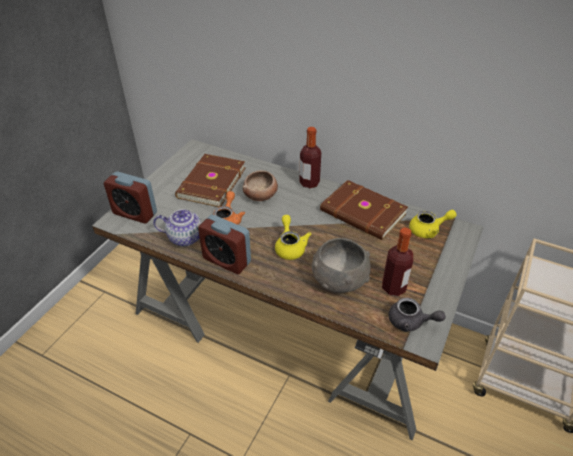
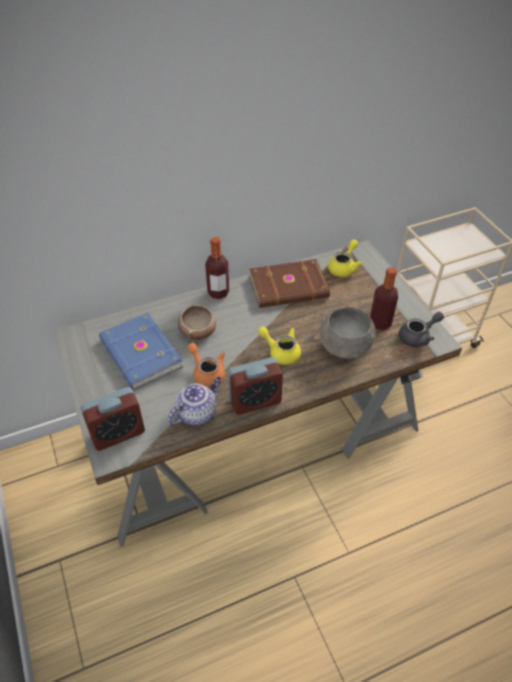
camera: 50 degrees left, 5 degrees up
(210, 183) = (139, 354): brown book -> blue book

